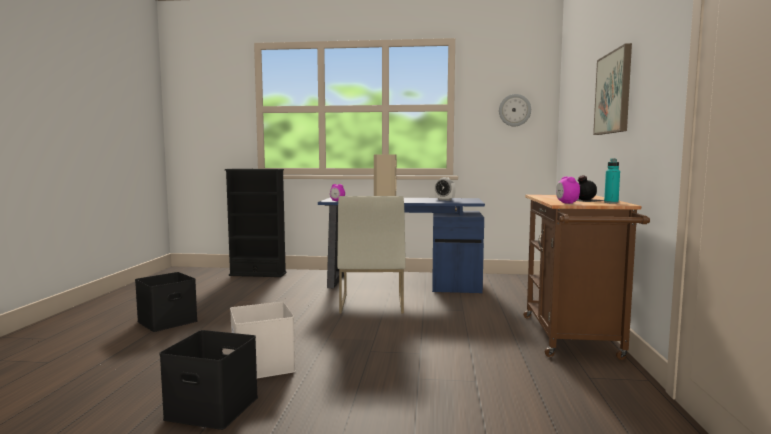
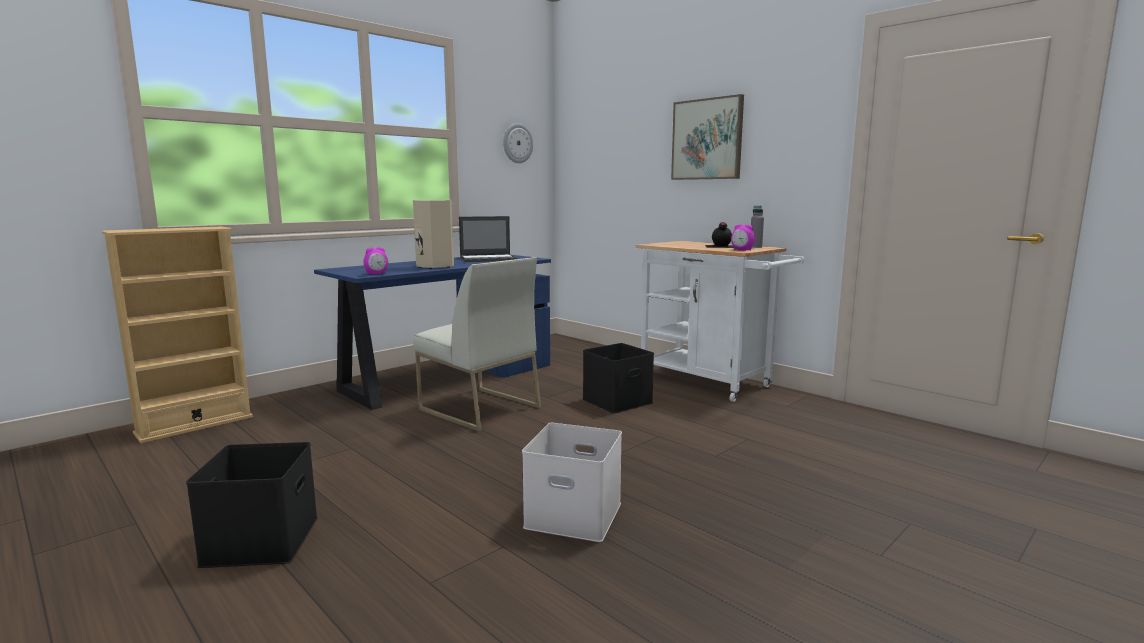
camera: 50 degrees left, 5 degrees up
(214, 407) = (661, 575): black storage box -> black storage box (617, 400)
(258, 274) = (195, 425): black bookcase -> beige bookcase
(444, 200) = (489, 259): alarm clock -> laptop
(572, 339) = (711, 383): brown cart -> white cart
(611, 202) = (755, 247): turquoise bottle -> grey bottle

